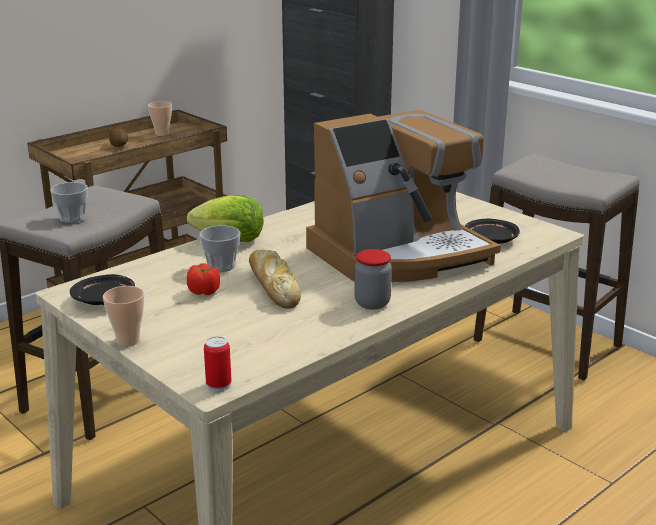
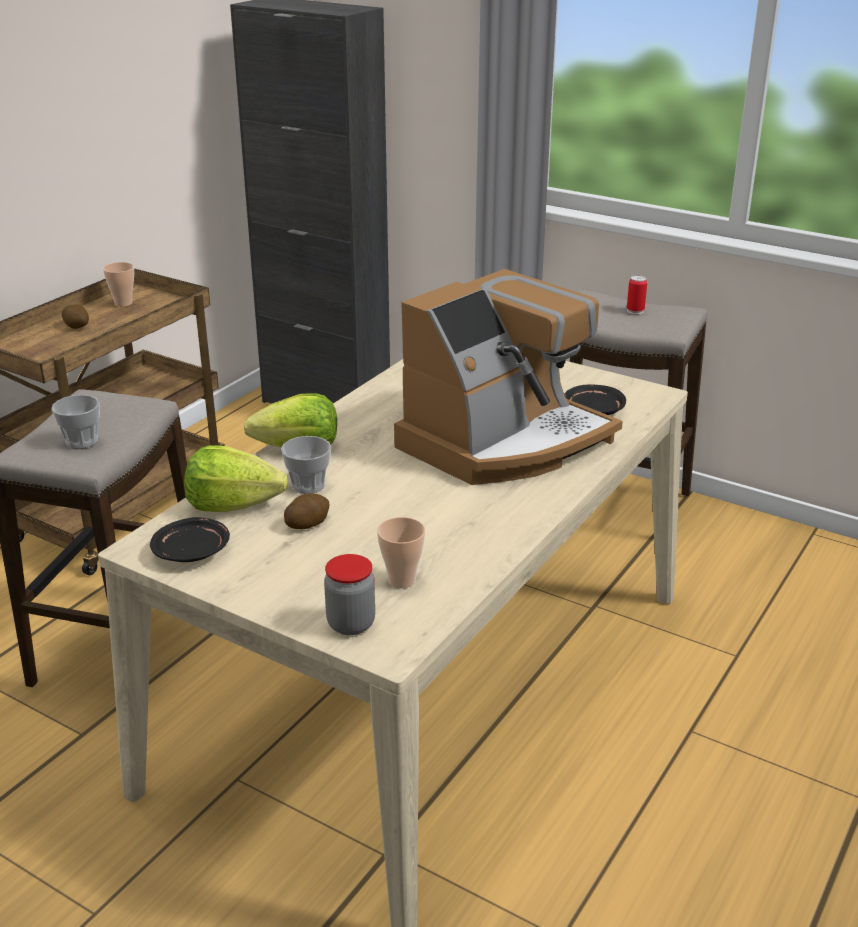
camera: 15 degrees left, 5 degrees up
(128, 340) = (254, 603): cup -> cup (401, 580)
(155, 272) = (232, 505): none -> lettuce
(204, 292) = (307, 523): tomato -> potato
(218, 385) = (395, 645): can -> can (635, 311)
(273, 285) = (384, 503): bread -> none
(372, 303) = (508, 511): jar -> jar (351, 624)

